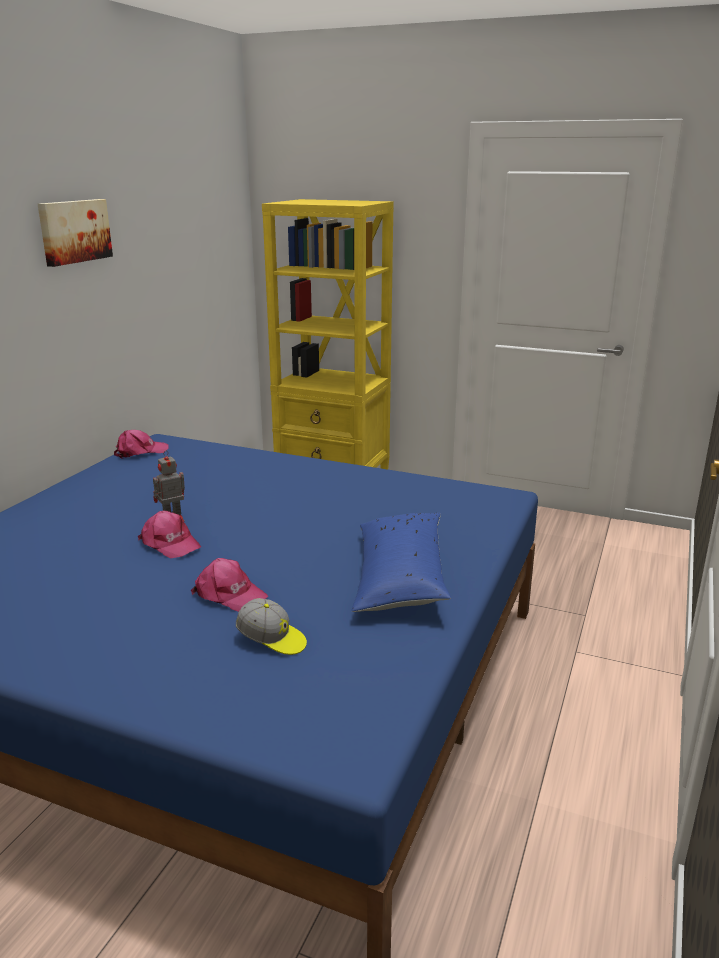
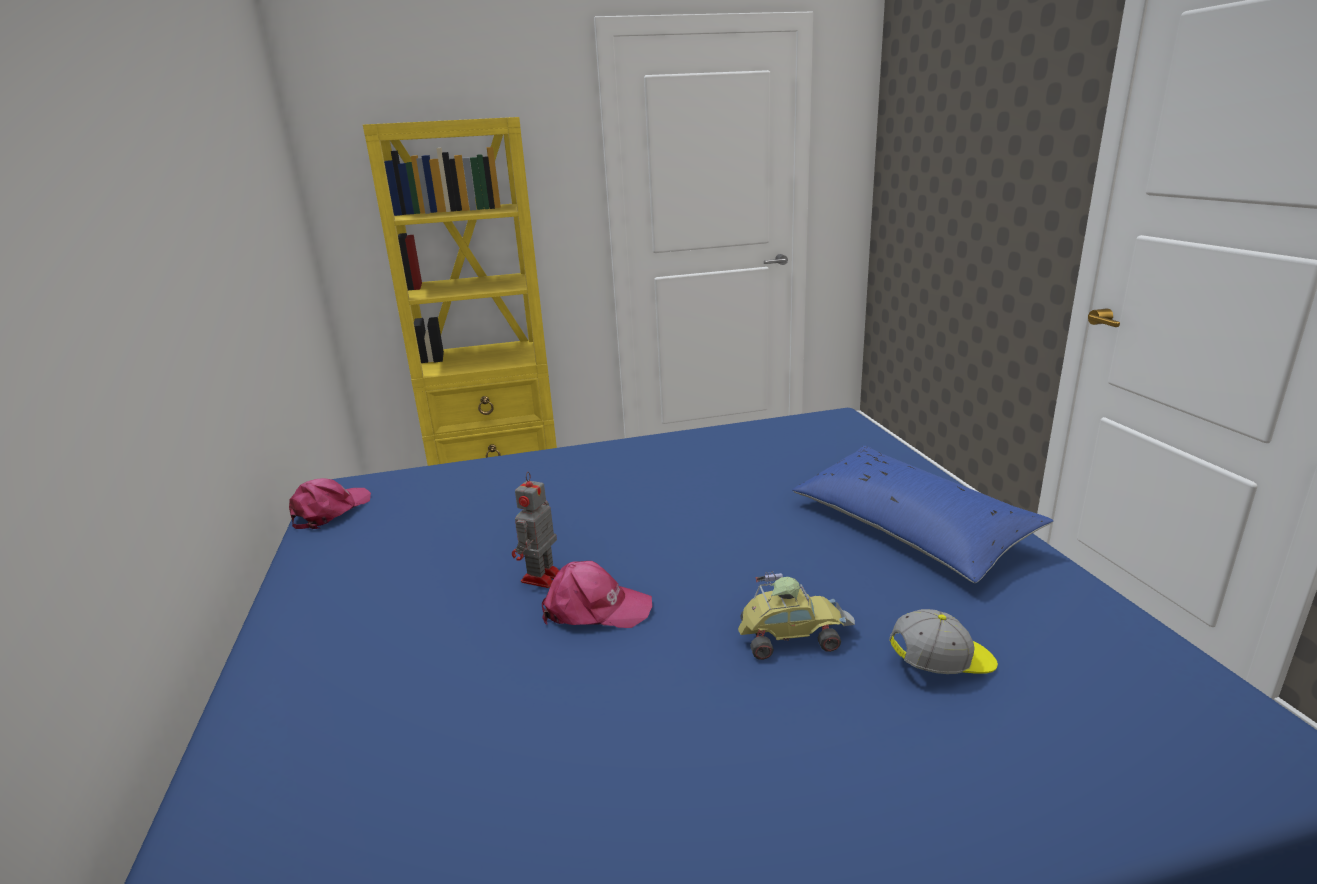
camera: 35 degrees left, 0 degrees up
(74, 231) = (160, 154): picture -> none
(229, 594) = (791, 635): pink cap -> toy car

